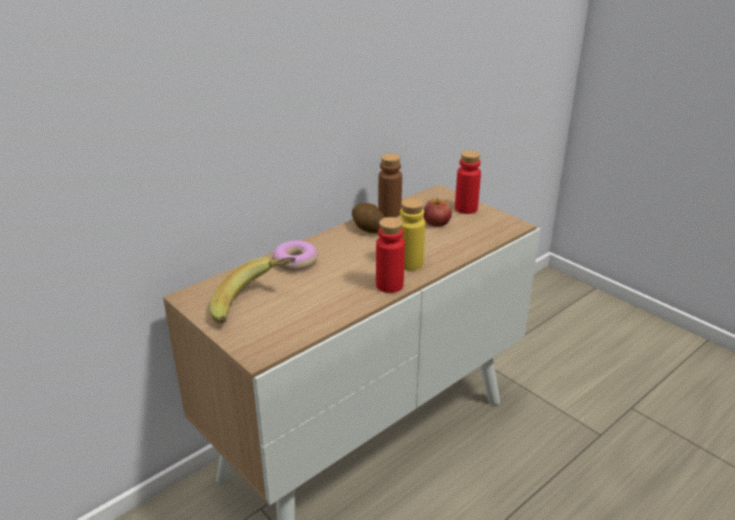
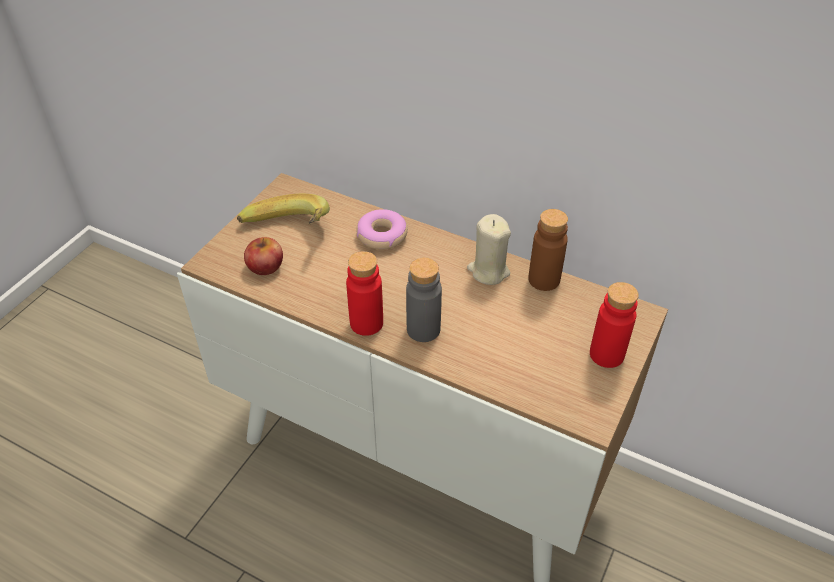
camera: 70 degrees right, 15 degrees up
(367, 228) = (488, 271): potato -> beige candle
(410, 263) = (423, 329): yellow bottle -> grey bottle
(436, 222) = (545, 331): apple -> apple (265, 266)

